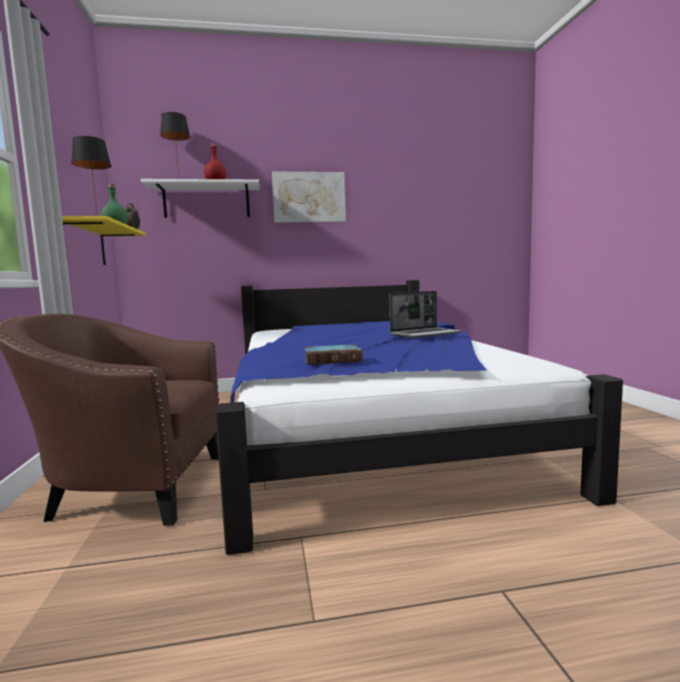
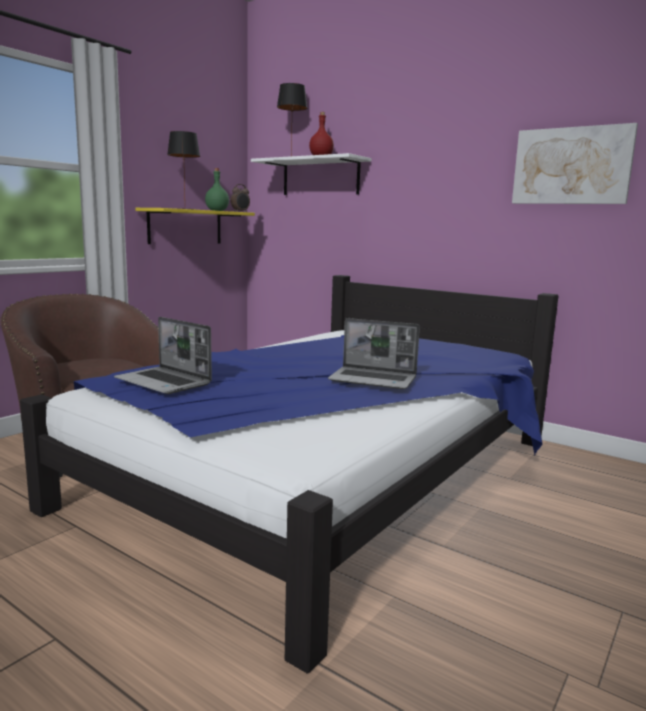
camera: 45 degrees right, 5 degrees up
(309, 197) = (426, 169): picture -> picture (571, 166)
(333, 359) = (164, 382): book -> laptop

